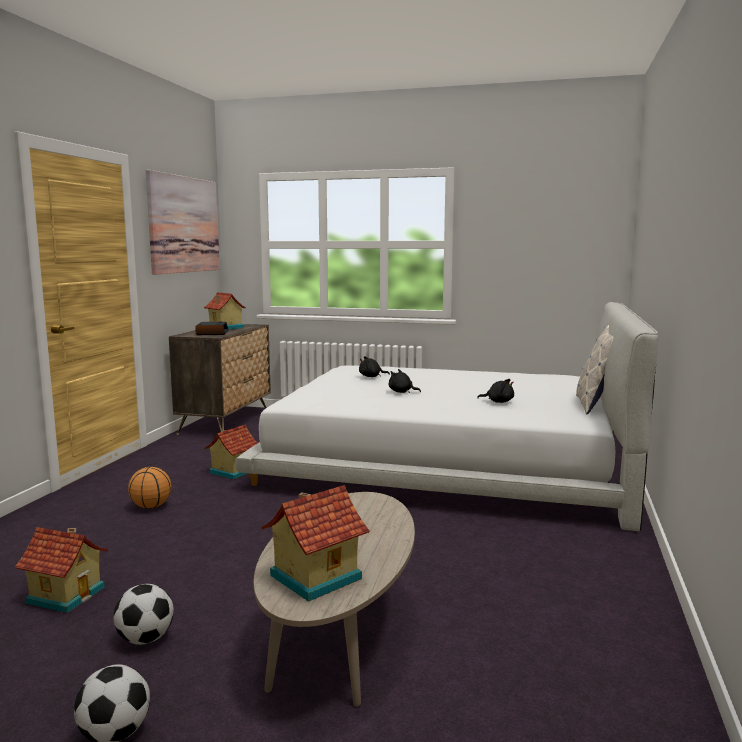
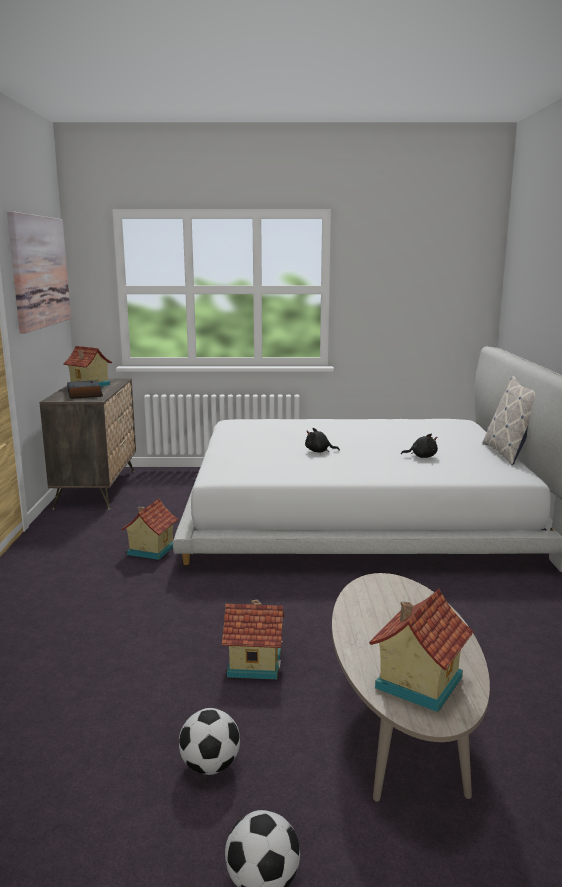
camera: 15 degrees left, 5 degrees up
(67, 594) = (81, 727): toy house -> toy house (254, 662)
(150, 507) = (92, 605): basketball -> none
(371, 376) = (271, 434): black plush toy -> none

